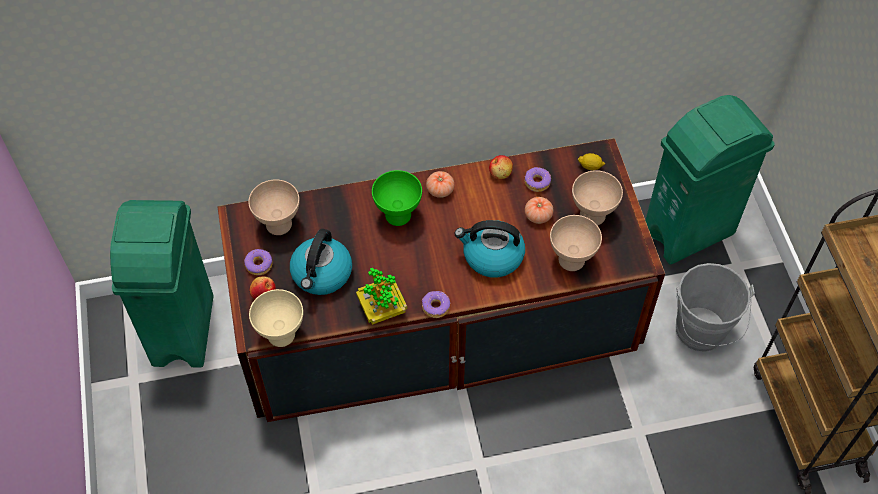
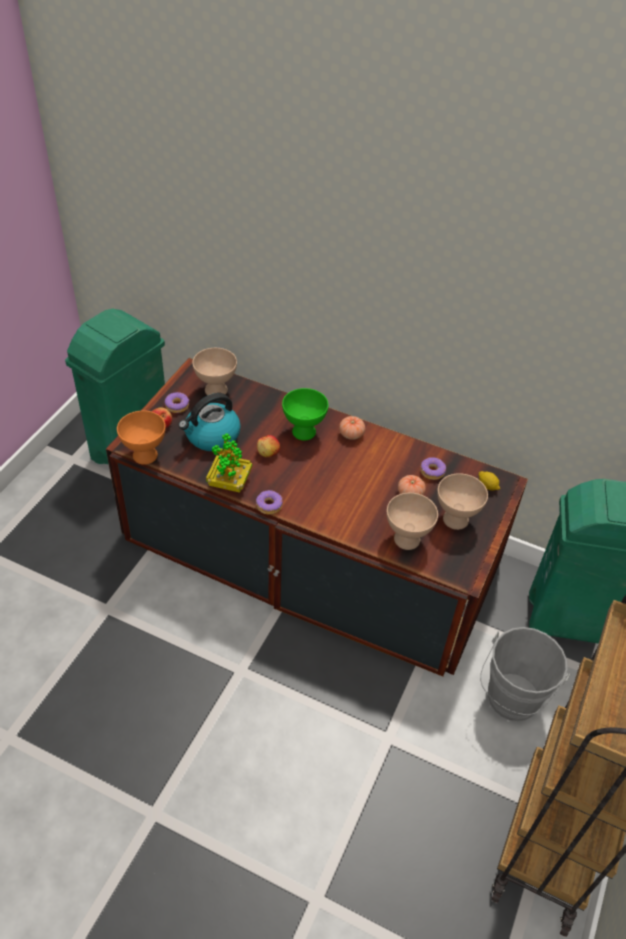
camera: 35 degrees right, 10 degrees down
(281, 335) = (145, 456): beige bowl -> orange bowl
(492, 256) = (346, 499): kettle -> none
(500, 173) = (409, 449): apple -> apple (268, 453)

